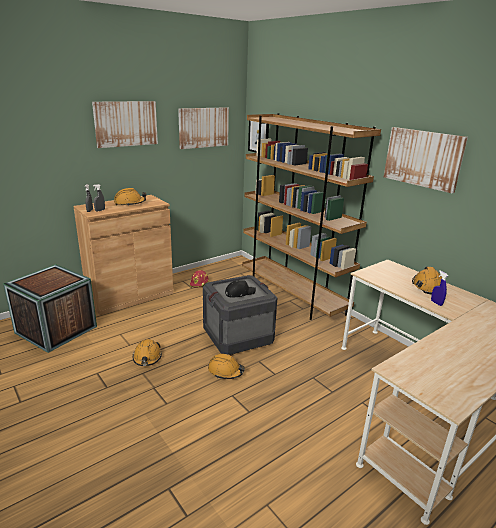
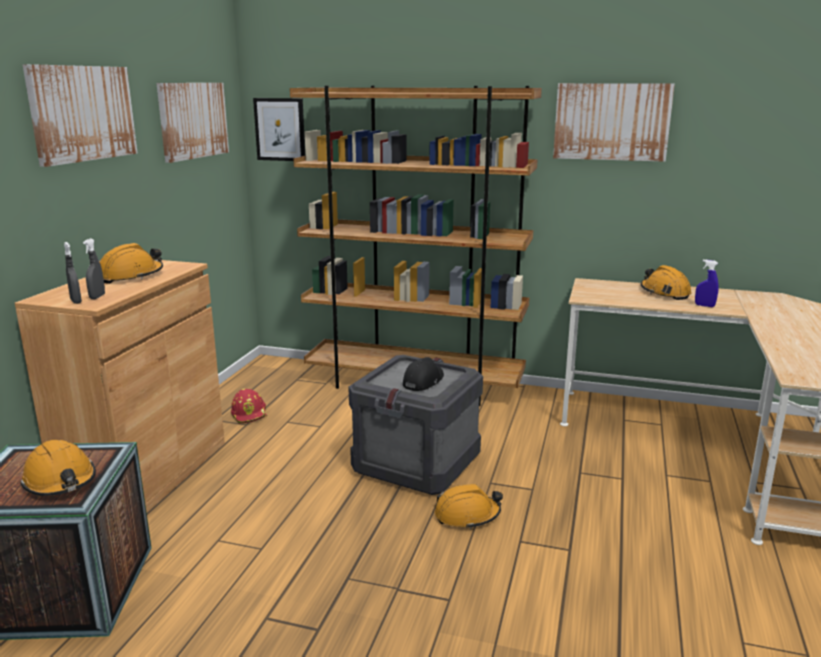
camera: 35 degrees left, 5 degrees down
(147, 357) = (322, 553): orange hard hat -> orange hard hat (60, 481)

